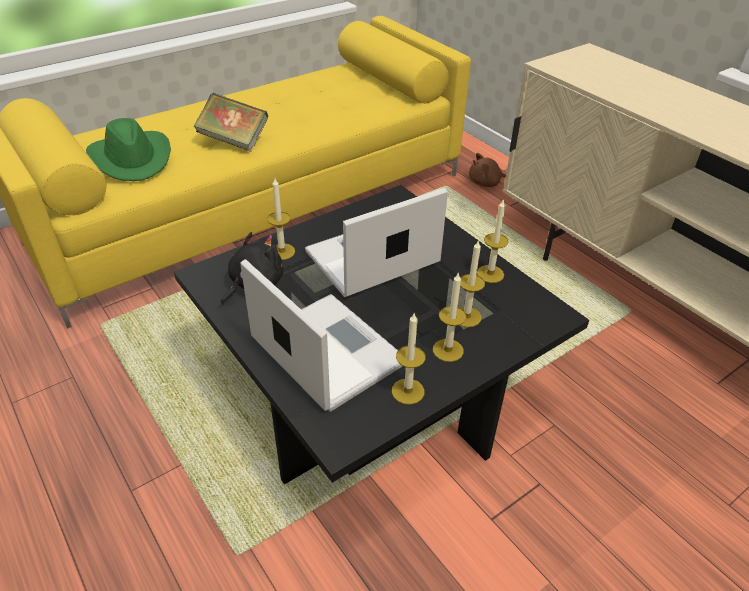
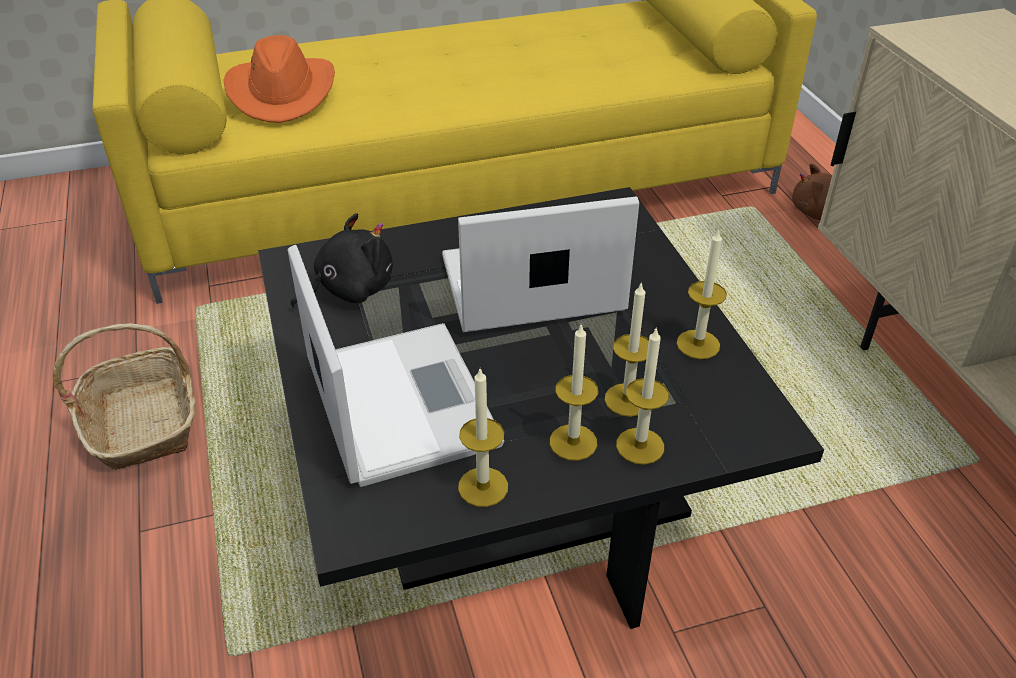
camera: 20 degrees right, 0 degrees up
(97, 414) = (143, 422): none -> basket
(132, 159) = (282, 92): green hat -> orange hat
(234, 140) = (425, 87): book -> none
(282, 251) = (410, 251): candle -> candle (640, 446)

